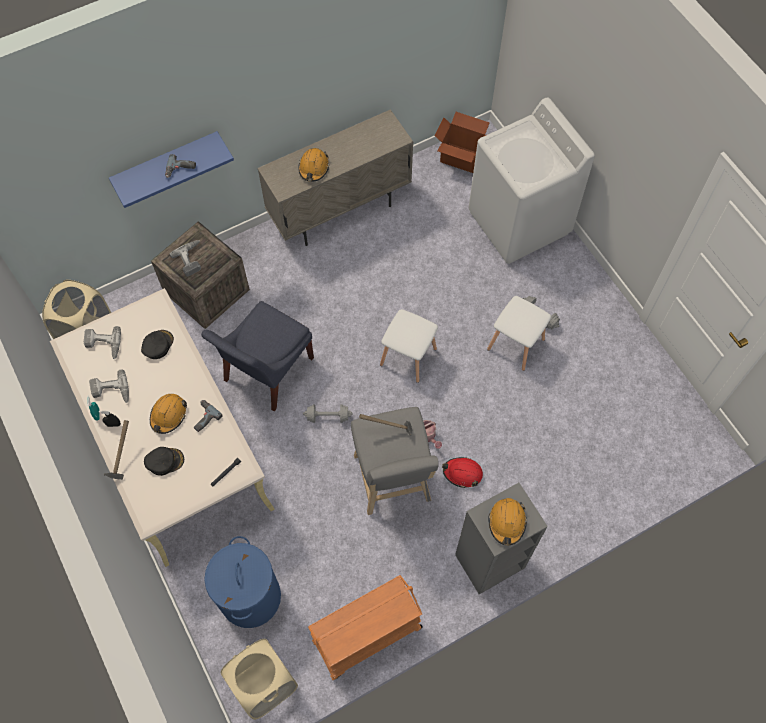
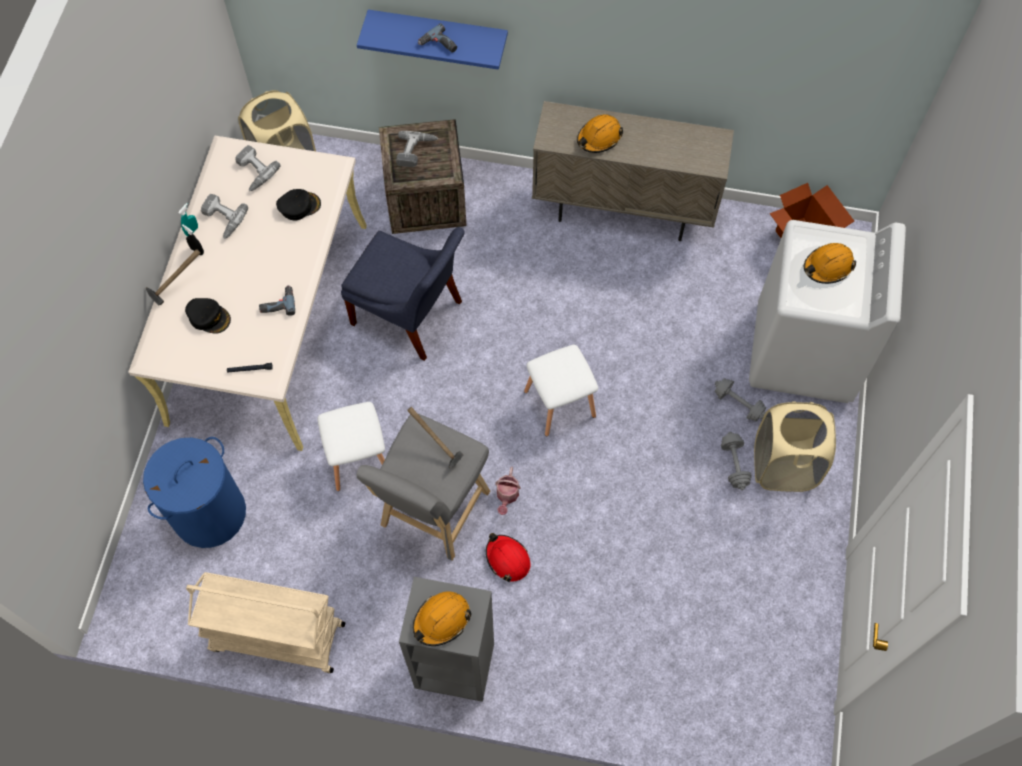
camera: 40 degrees right, 0 degrees up
(168, 415) = (250, 278): orange hard hat -> orange hard hat (827, 267)
(264, 685) = (150, 603): beige laundry basket -> beige laundry basket (783, 466)
(266, 372) = (410, 316): blue chair -> blue chair turned 135 degrees counterclockwise
(328, 417) = (429, 403): grey dumbbell -> grey dumbbell (738, 404)
(367, 636) = (276, 637): orange cart -> beige cart
(516, 343) = (683, 473): white stool -> white stool (359, 458)

